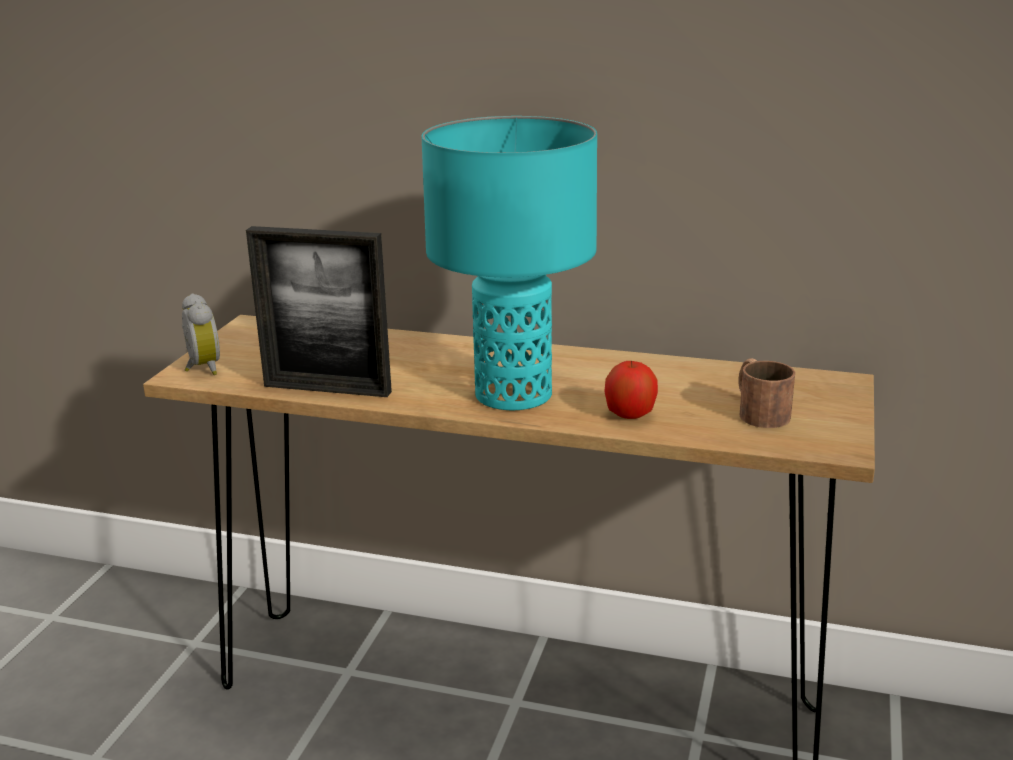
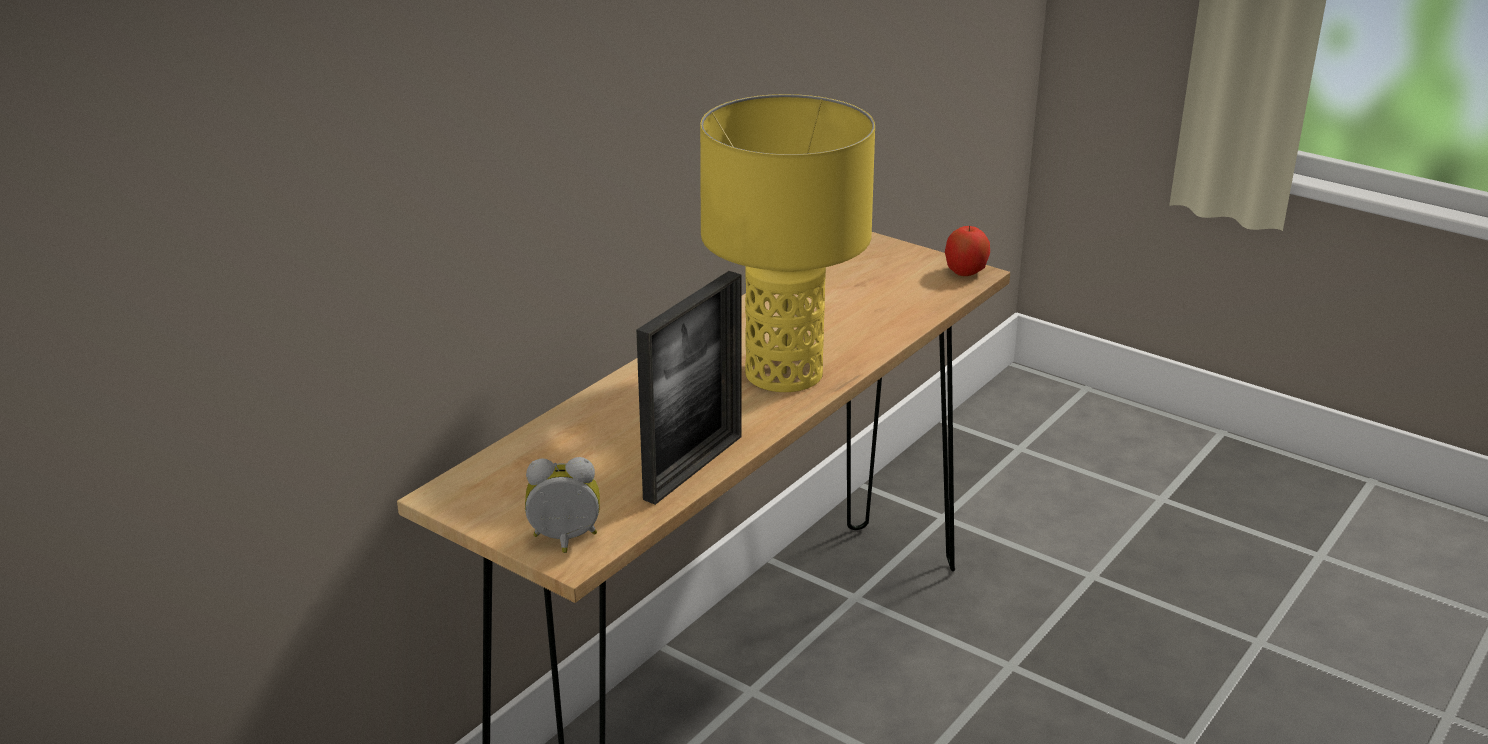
camera: 70 degrees left, 5 degrees up
(512, 394) = (784, 374): turquoise table lamp -> yellow table lamp
(630, 414) = (865, 332): apple -> apple (965, 272)
(758, 411) = (894, 283): brown mug -> none

